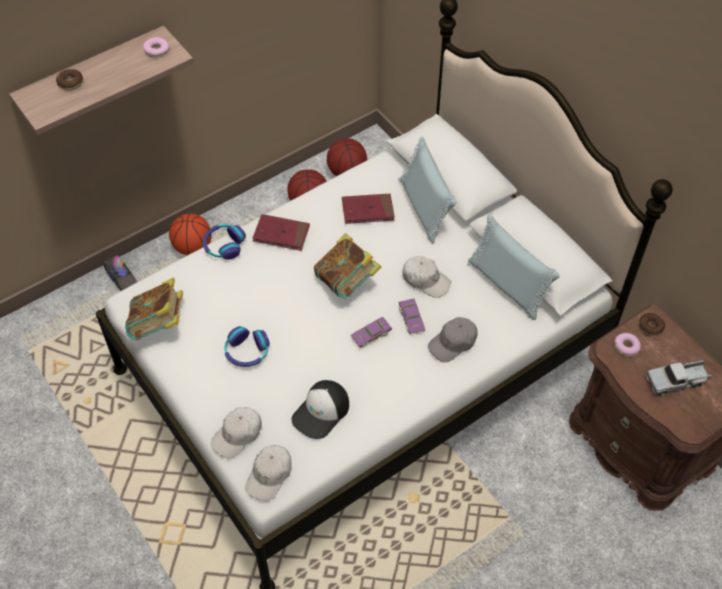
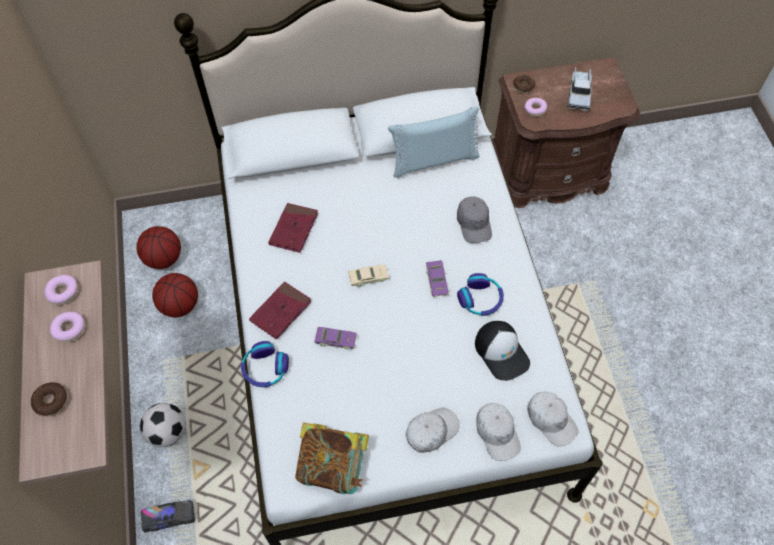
camera: 65 degrees left, 5 degrees up
(129, 67) = (69, 329): none -> donut
(192, 247) = (168, 432): basketball -> football
(247, 351) = (406, 392): headphones -> headphones (480, 299)
(347, 282) = (368, 277): book -> beige toy car
(411, 319) = (434, 243): purple toy car -> purple toy car (336, 340)
(425, 208) = (317, 184): blue pillow -> none
(425, 280) = (397, 216): white cap -> white cap (431, 431)

